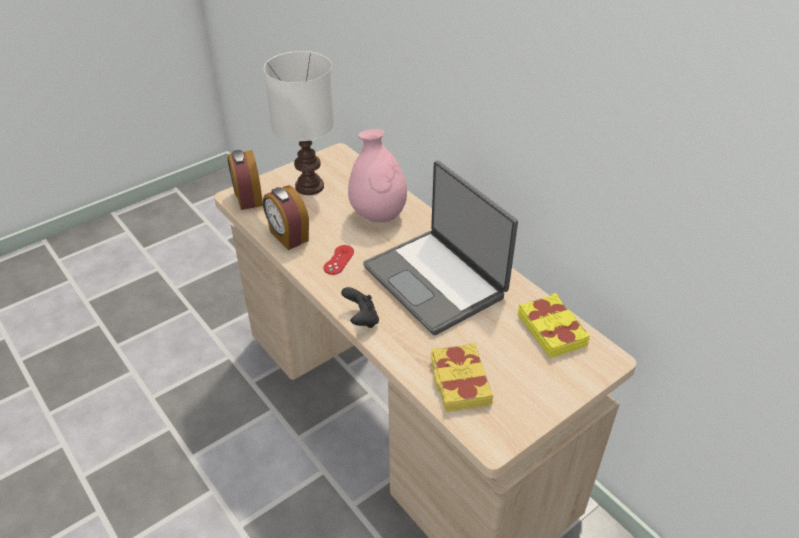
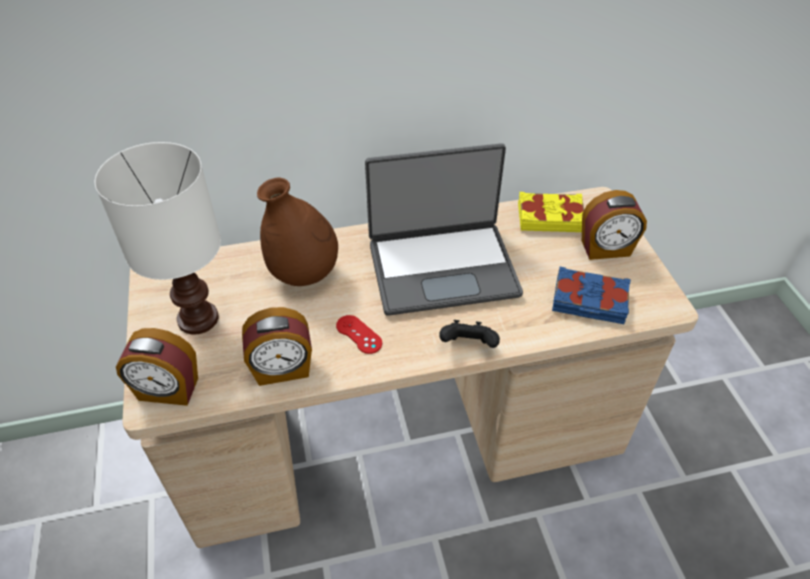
camera: 65 degrees left, 5 degrees up
(378, 215) = (304, 275): pink vase -> brown vase
(459, 382) = (589, 301): yellow book -> blue book
(538, 379) = (606, 249): none -> alarm clock

